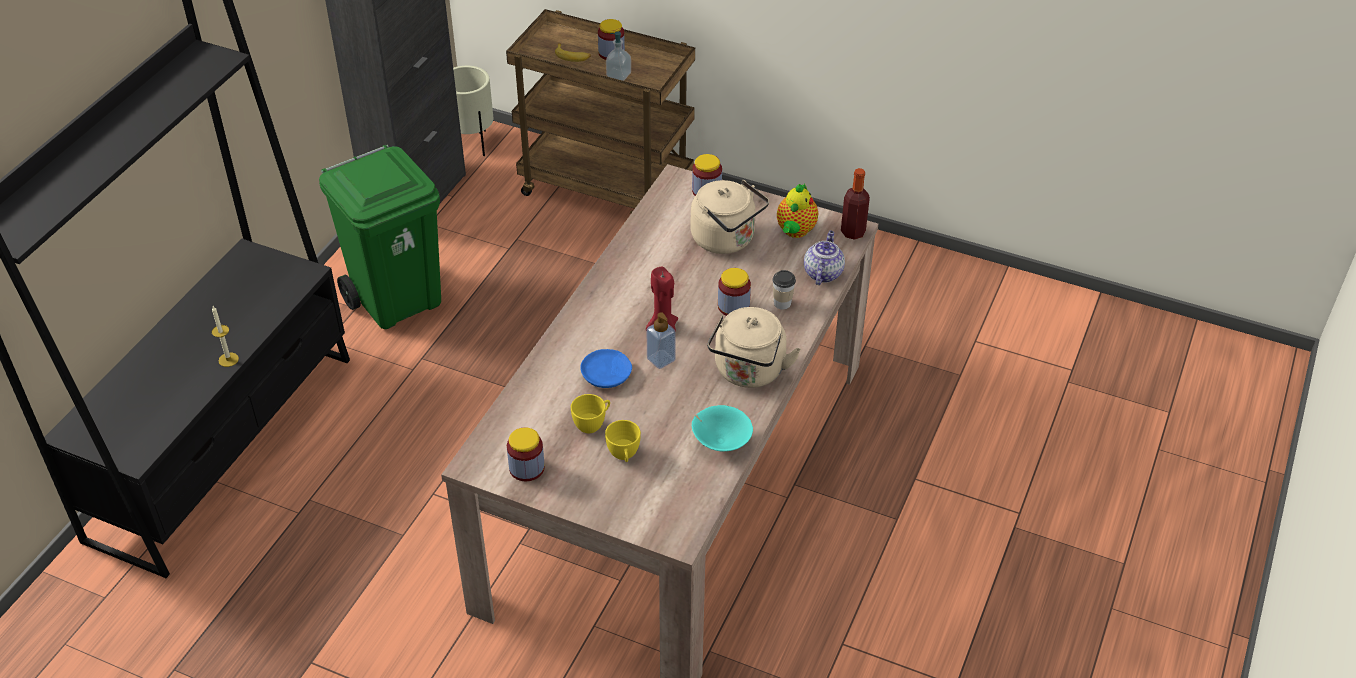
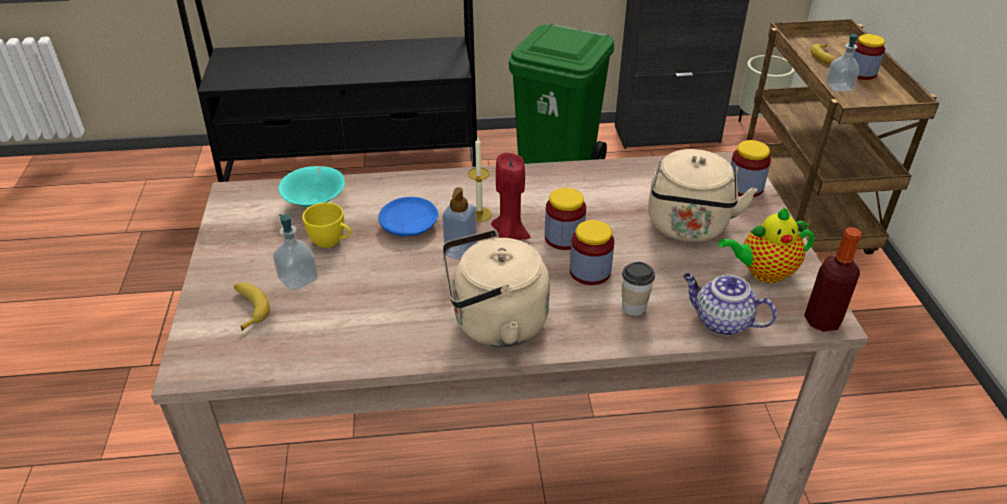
camera: 60 degrees right, 5 degrees down
(228, 359) = (338, 77): candle -> candle (479, 214)
(526, 468) = (245, 225): jar -> jar (564, 238)
(624, 456) = (298, 279): yellow cup -> soap dispenser
(636, 492) = (249, 308): none -> banana
(720, 442) = (364, 343): turquoise bowl -> turquoise bowl (316, 203)
(822, 273) = (721, 321): teapot -> teapot turned 135 degrees counterclockwise

